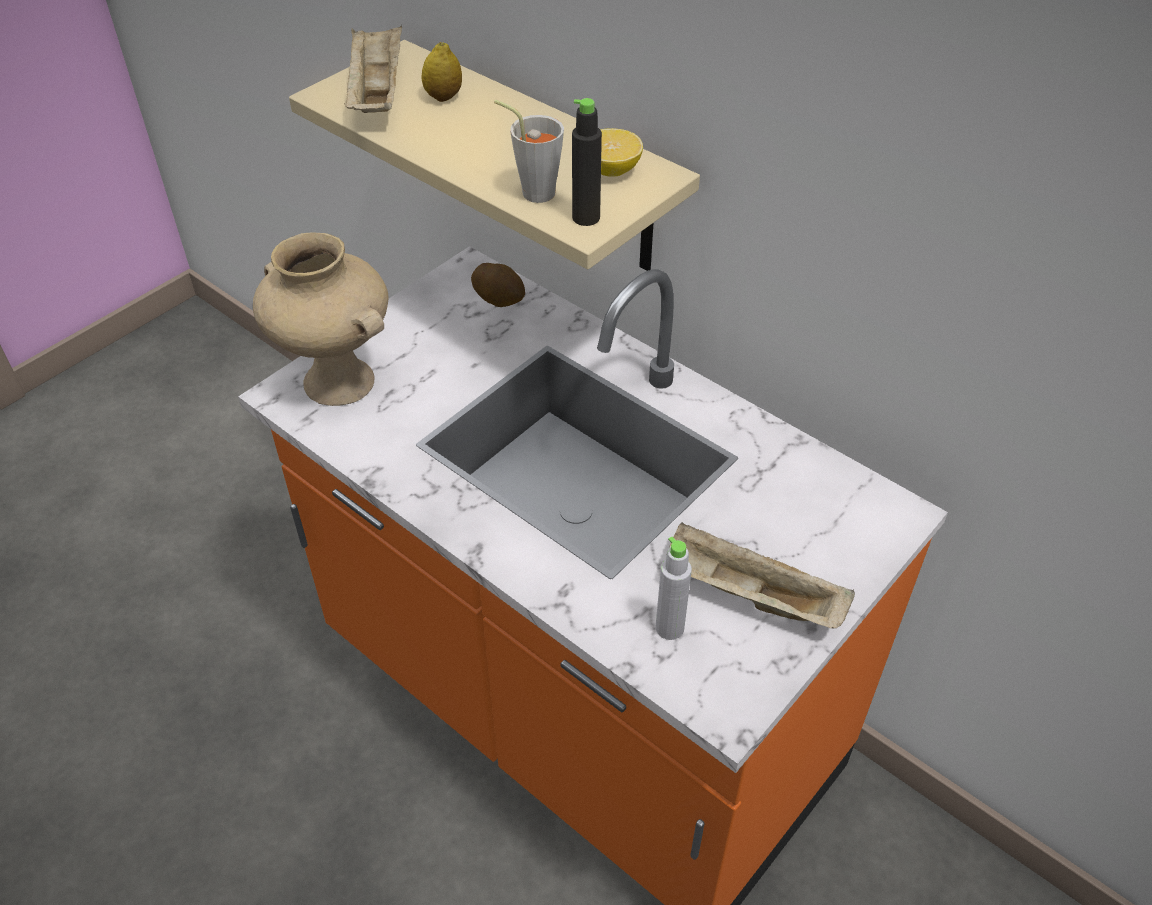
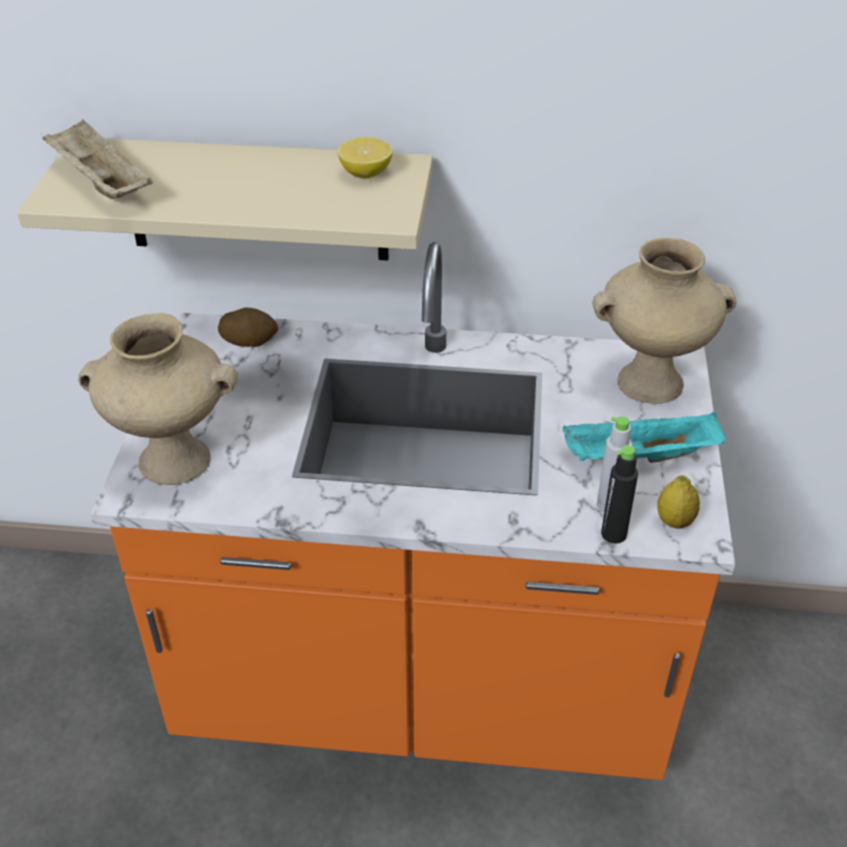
camera: 35 degrees left, 5 degrees down
(443, 97) = (164, 167): lemon -> lemon (674, 521)
(532, 190) = (322, 208): grey cup -> none
(586, 218) = (386, 211): black bottle -> black bottle (613, 534)
(749, 597) = (639, 458): beige tray -> turquoise tray
(844, 523) = (651, 382): none -> beige vase

